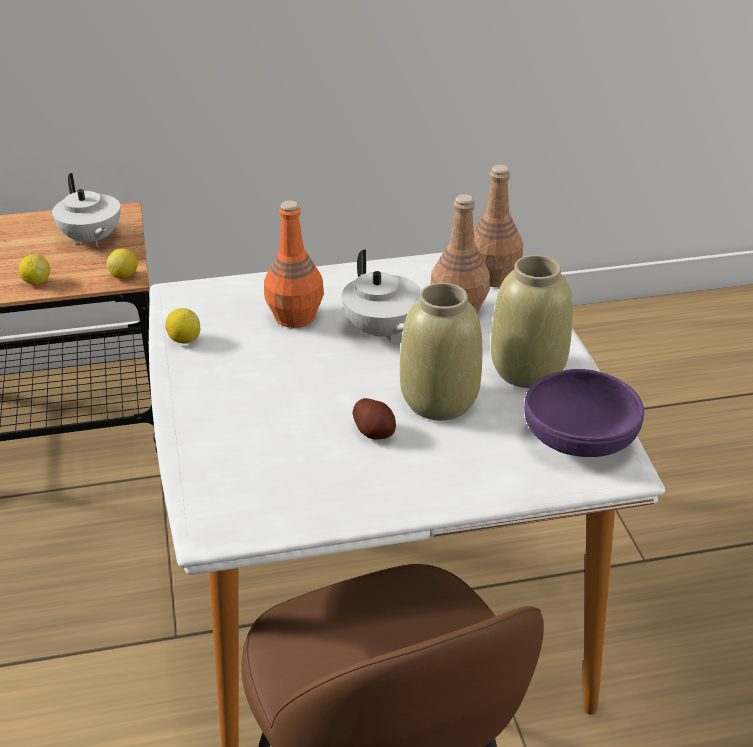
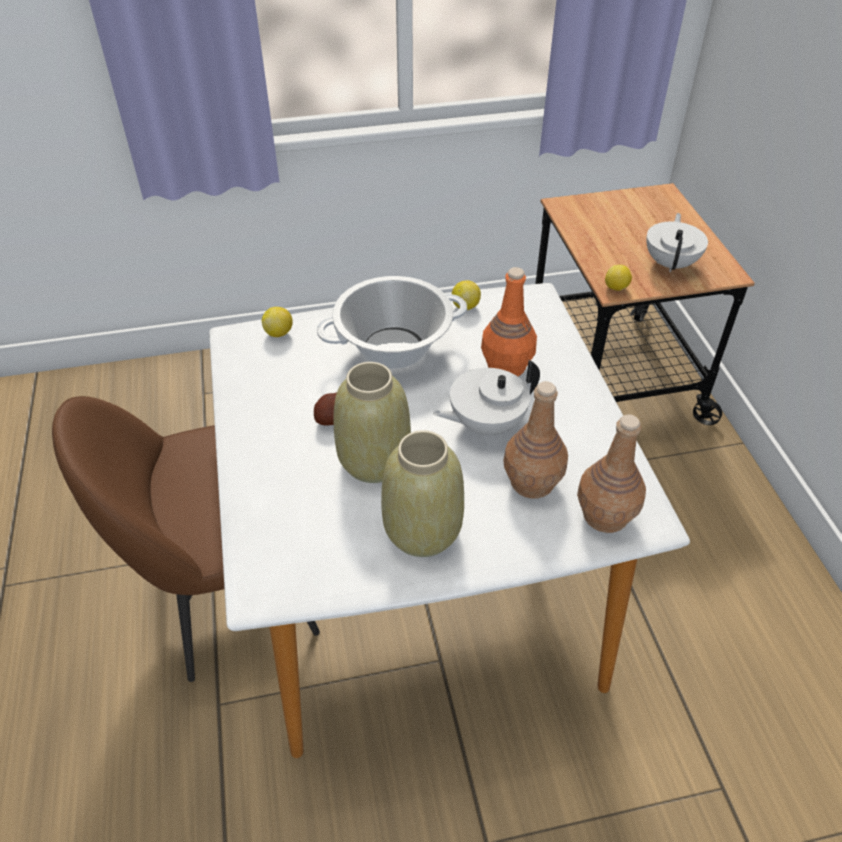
camera: 90 degrees right, 10 degrees up
(36, 282) = (595, 245): lemon -> lemon (279, 333)
(91, 240) = (671, 263): white teapot -> white teapot turned 135 degrees clockwise
(253, 391) = (393, 348): none -> cooking pot
(580, 440) = (307, 563): purple bowl -> none

